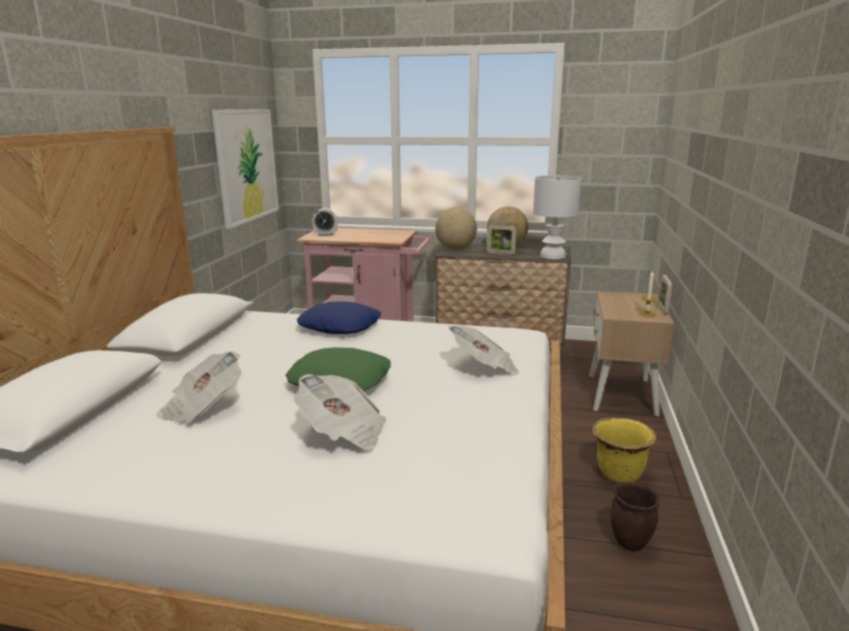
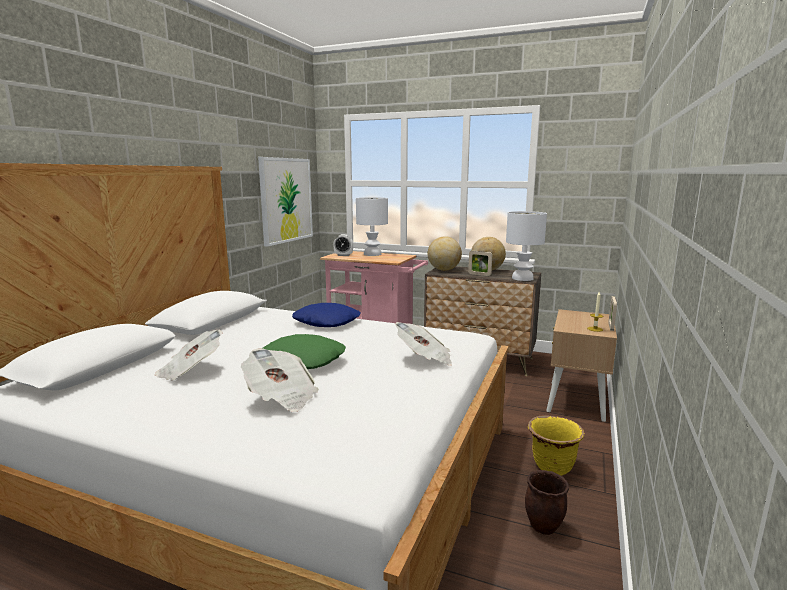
camera: 10 degrees right, 5 degrees down
(361, 232) = (372, 254): none -> white table lamp

